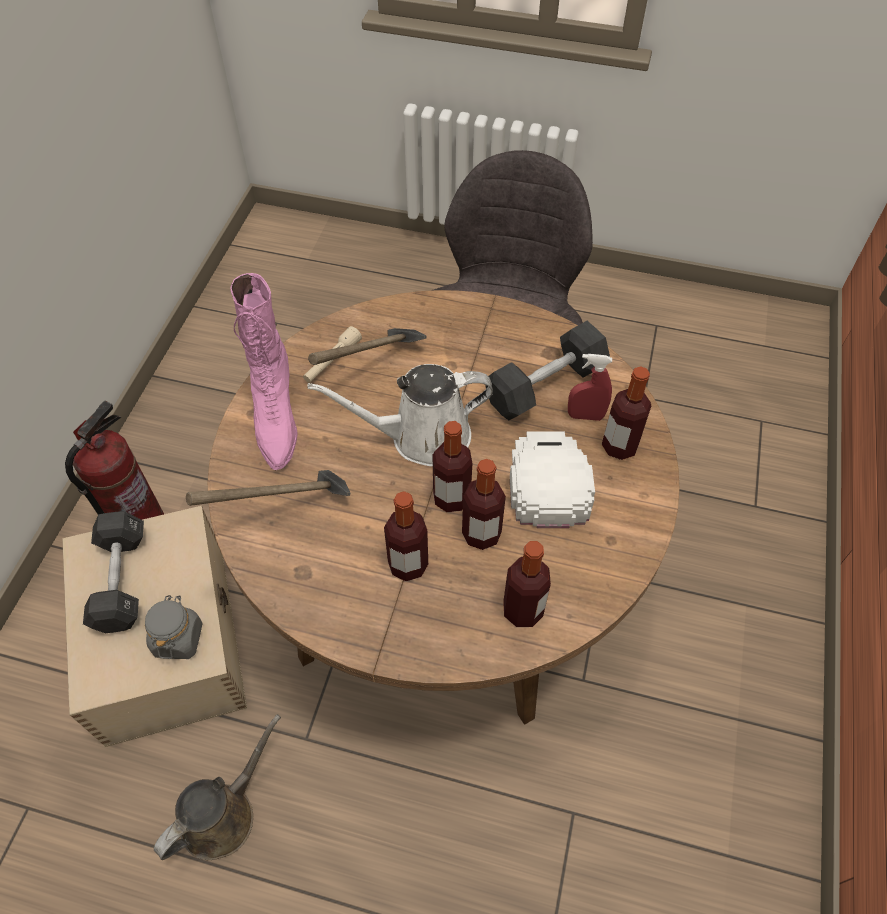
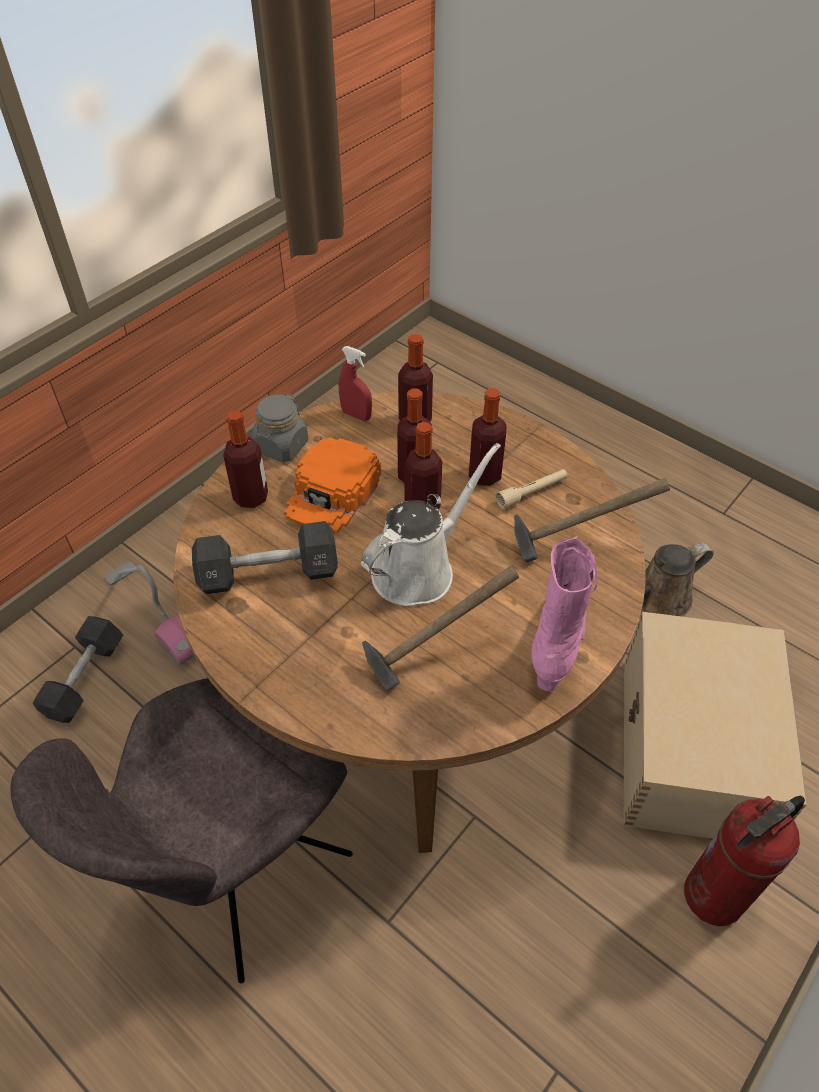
camera: 155 degrees left, 5 degrees down
(121, 580) = (737, 729): black dumbbell -> black dumbbell (84, 678)
(178, 638) = (682, 653): grey jar -> grey jar (281, 446)
(332, 361) = (473, 687): beige flashlight -> beige flashlight (532, 493)
(422, 437) = (419, 568): white watering can -> white watering can turned 60 degrees counterclockwise
(548, 481) = (333, 493): white cap -> orange cap
(585, 416) = (257, 532): red spray bottle -> red spray bottle (356, 415)
(720, 564) = (155, 613): none -> vacuum cleaner

